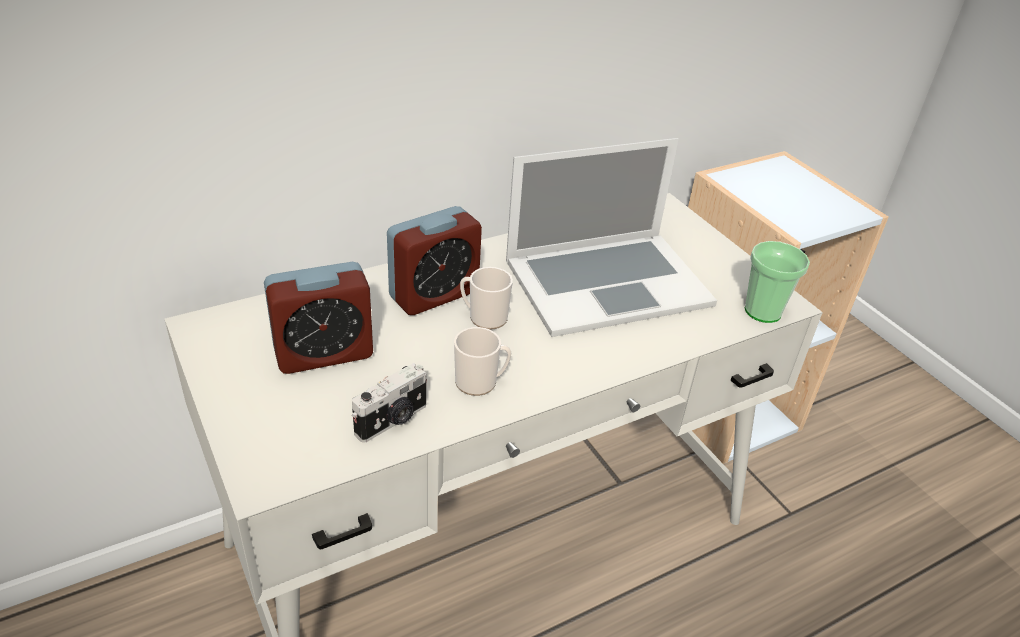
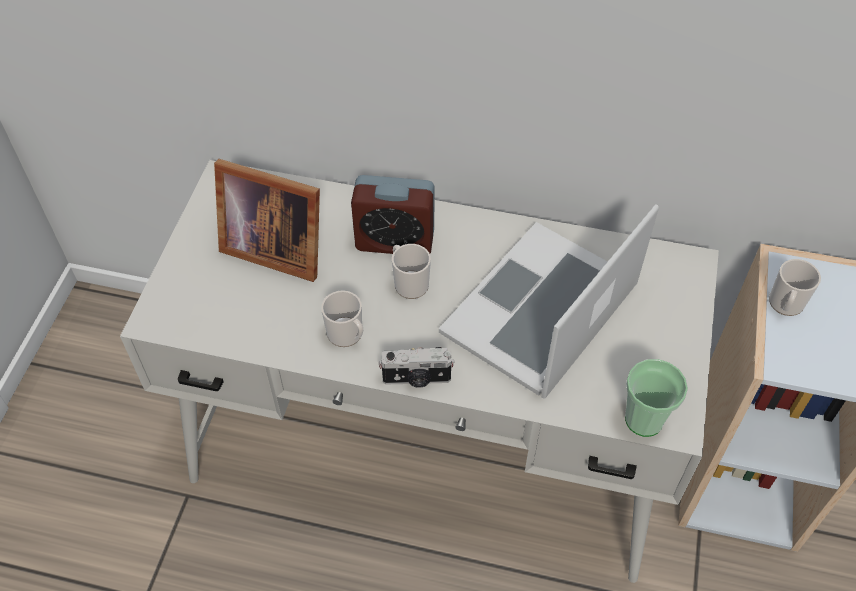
camera: 45 degrees right, 15 degrees up
(323, 353) = (273, 247): alarm clock -> picture frame
(393, 421) = (263, 327): camera -> camera (416, 379)
(607, 281) = (541, 309): laptop -> laptop turned 105 degrees clockwise
(755, 197) = (785, 305): none -> mug

